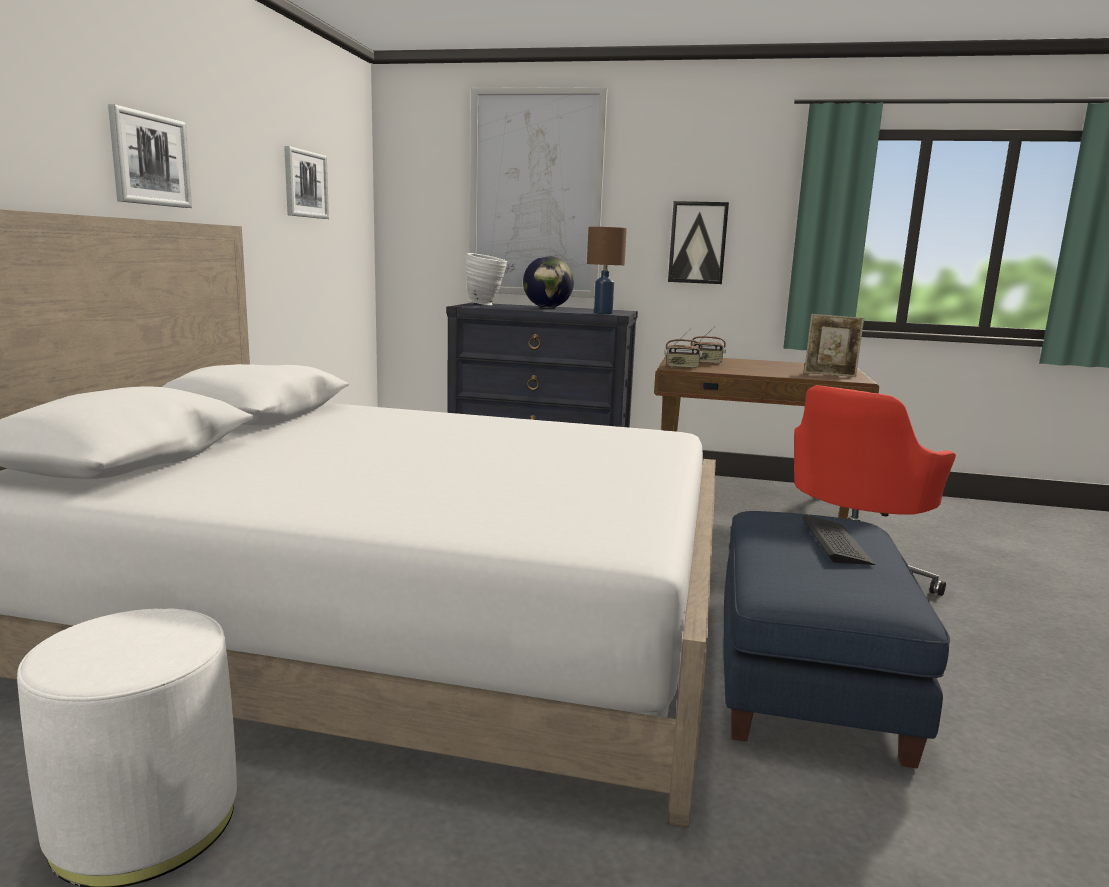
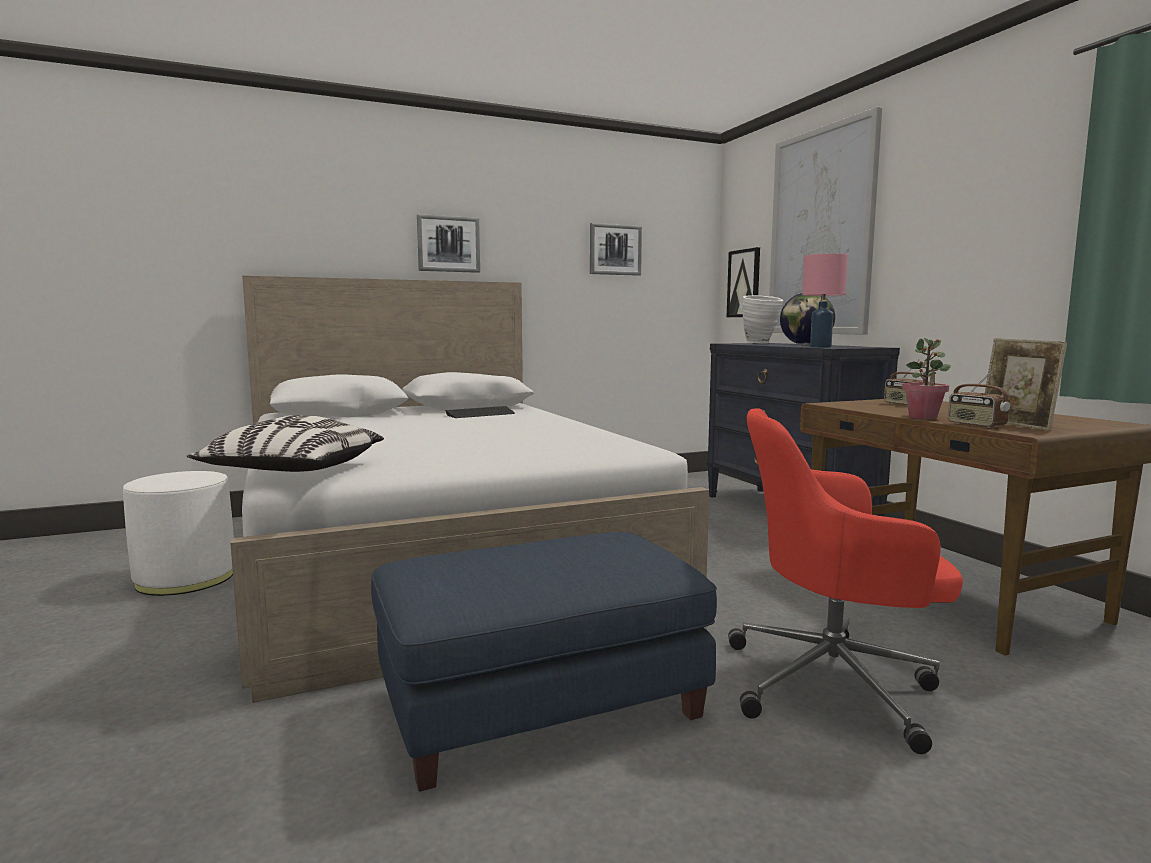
camera: 55 degrees right, 5 degrees down
(594, 541) = (294, 472): none -> pillow
(602, 313) = (820, 347): brown table lamp -> pink table lamp
(682, 367) = (842, 404): radio -> radio (976, 425)
(698, 242) = (969, 262): picture -> picture (744, 283)
(774, 374) = (923, 417): none -> potted plant
(835, 542) = (572, 562): keyboard -> keyboard (480, 414)

